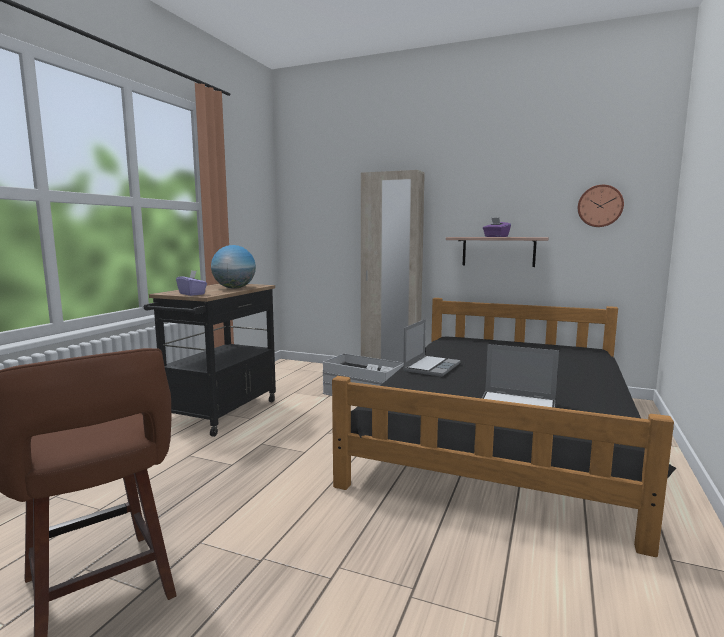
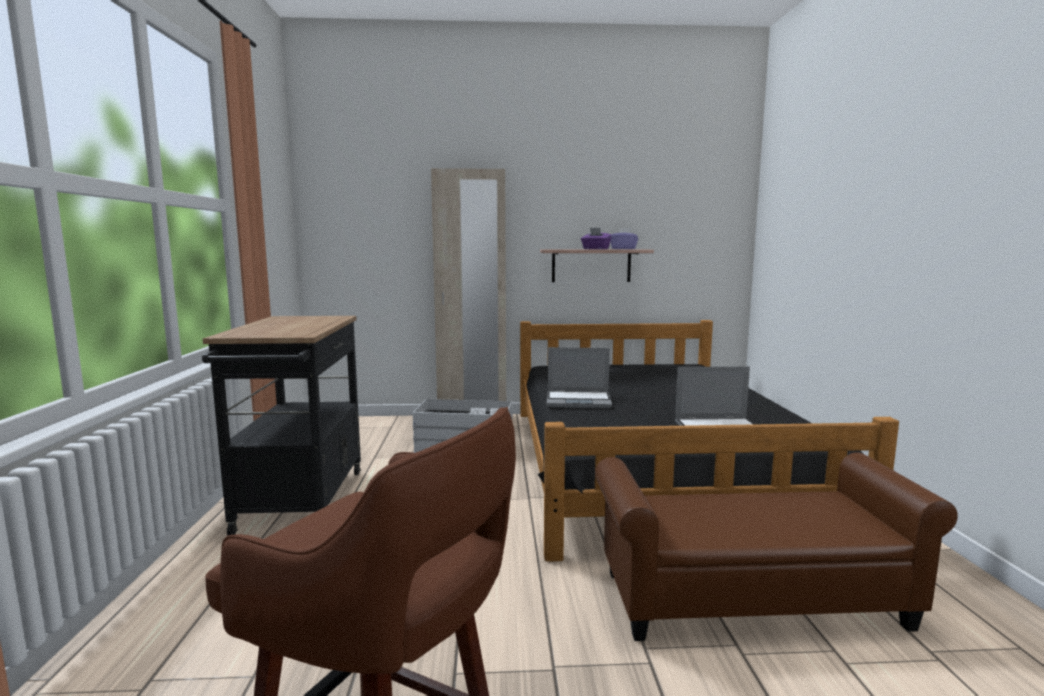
camera: 25 degrees left, 0 degrees up
(192, 294) = (277, 334): purple tissue box -> purple tissue box (623, 249)
(234, 288) = (314, 322): globe -> none
(431, 367) = (579, 401): laptop -> laptop turned 90 degrees clockwise
(467, 559) = (751, 599): none -> brown ottoman
(600, 206) = (691, 217): wall clock -> none

